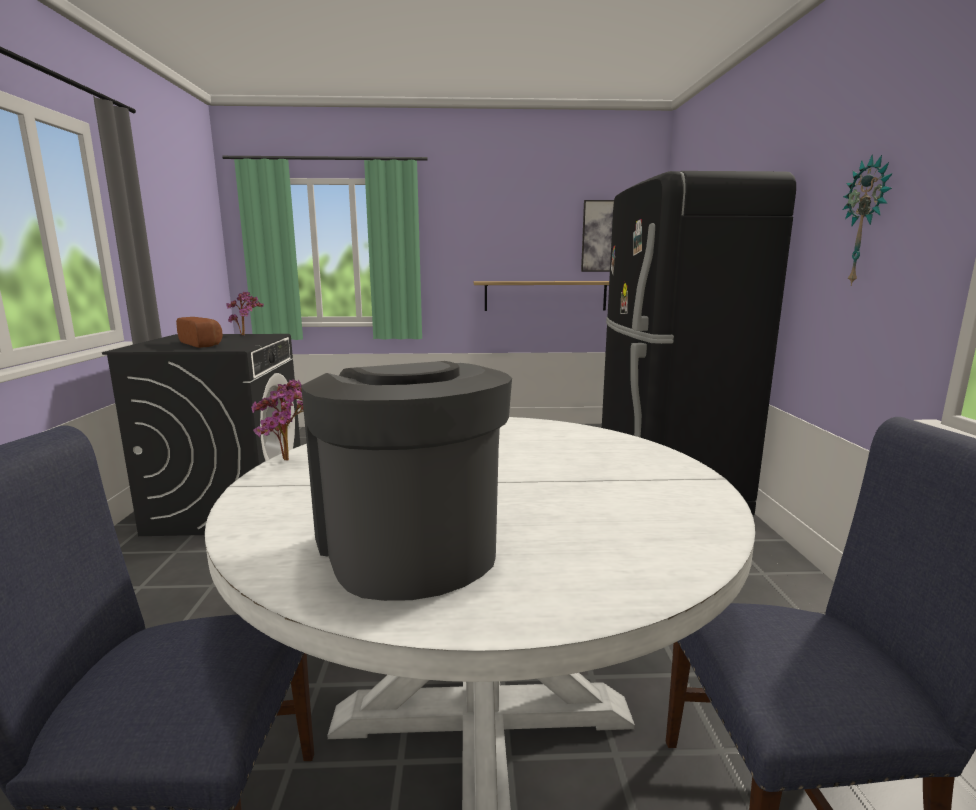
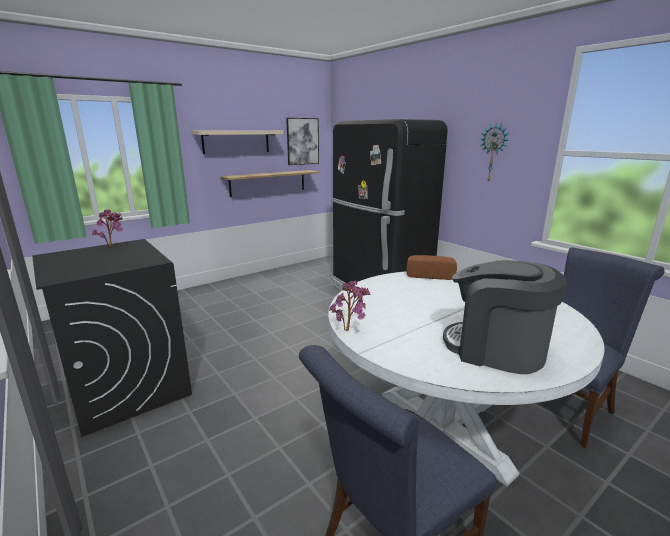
camera: 35 degrees left, 5 degrees up
(204, 344) = (109, 261): bread -> bread (430, 275)
(501, 234) = (236, 141): none -> beige shelf

